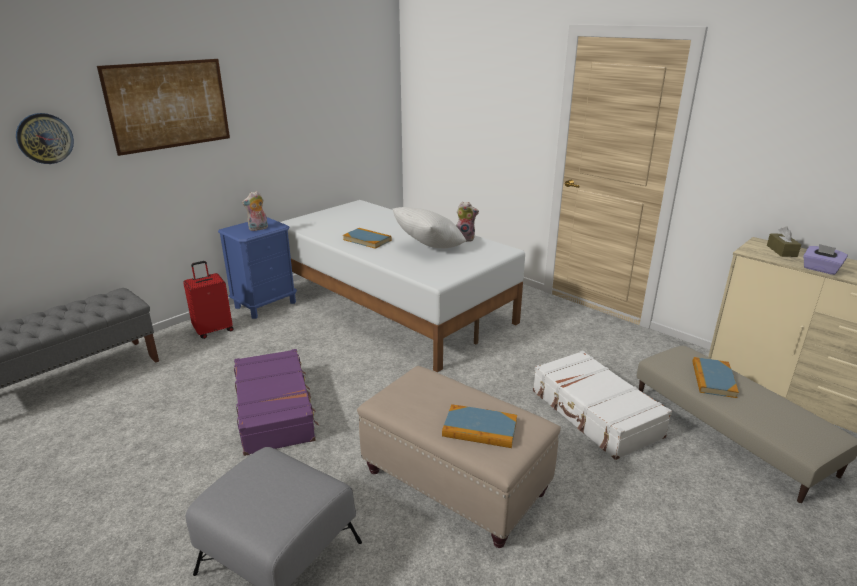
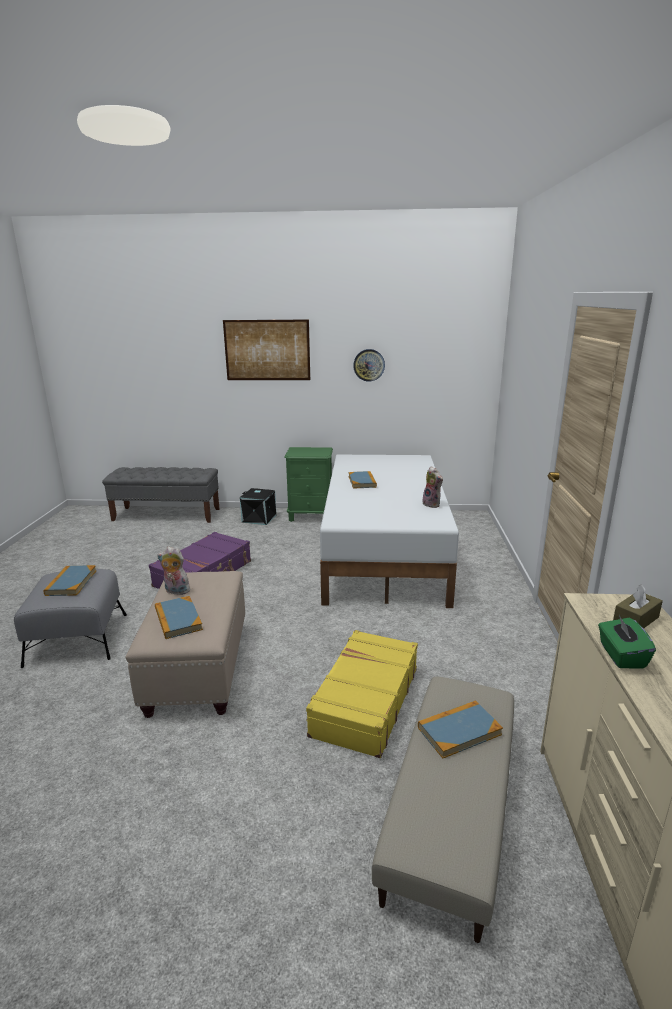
camera: 50 degrees right, 5 degrees down
(45, 138) = (187, 362): wall clock -> wall clock (369, 365)
(213, 330) = (259, 518): red suitcase -> black storage box
(258, 229) = (308, 453): plush toy -> plush toy (175, 591)
(265, 304) = (311, 516): blue nightstand -> green nightstand
(270, 483) = (71, 582): none -> book
(429, 248) = (388, 501): white pillow -> none
(594, 414) = (364, 701): white suitcase -> yellow suitcase
(820, 269) = (621, 656): purple tissue box -> green tissue box

